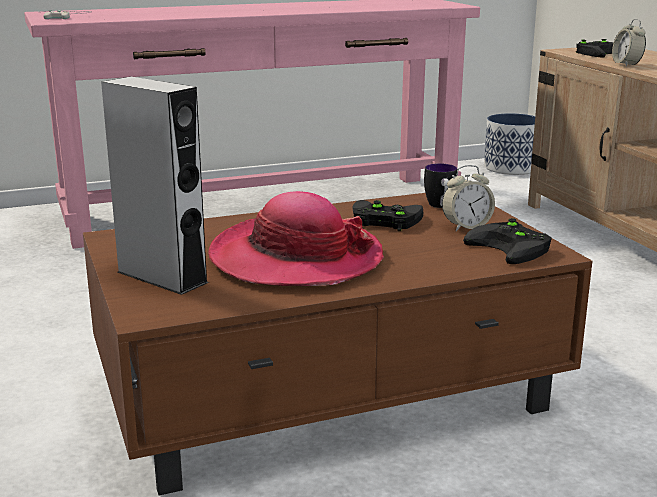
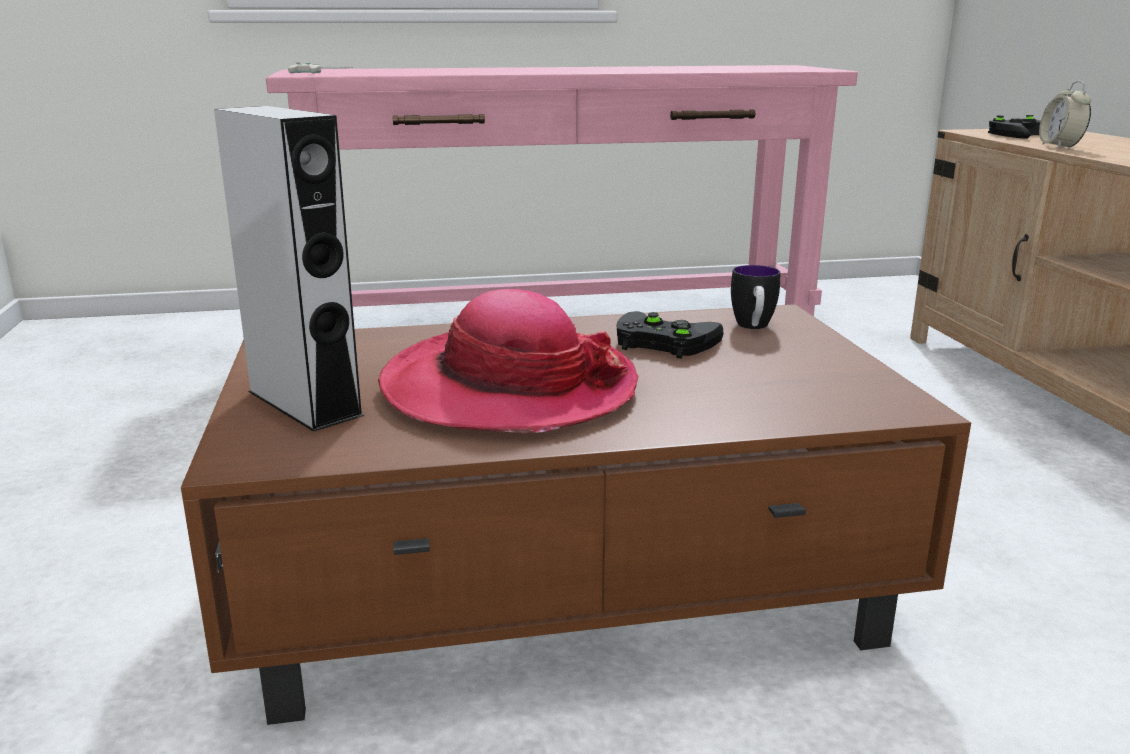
camera: 10 degrees right, 0 degrees up
(466, 227) = (782, 358): alarm clock -> none
(511, 168) = (895, 291): planter -> none
(513, 248) = (845, 394): black game controller -> none

